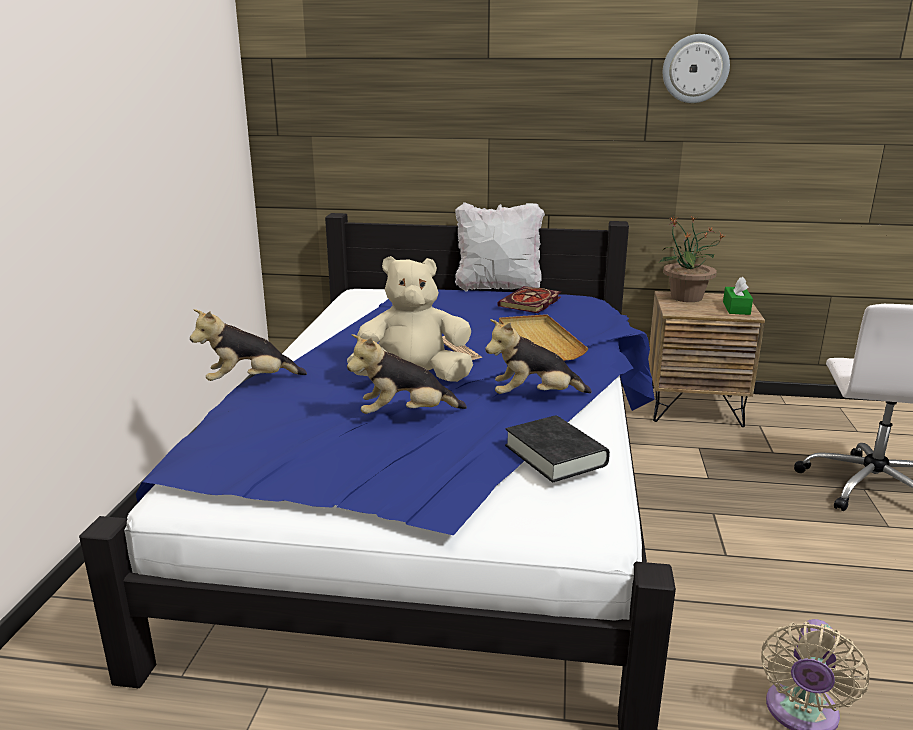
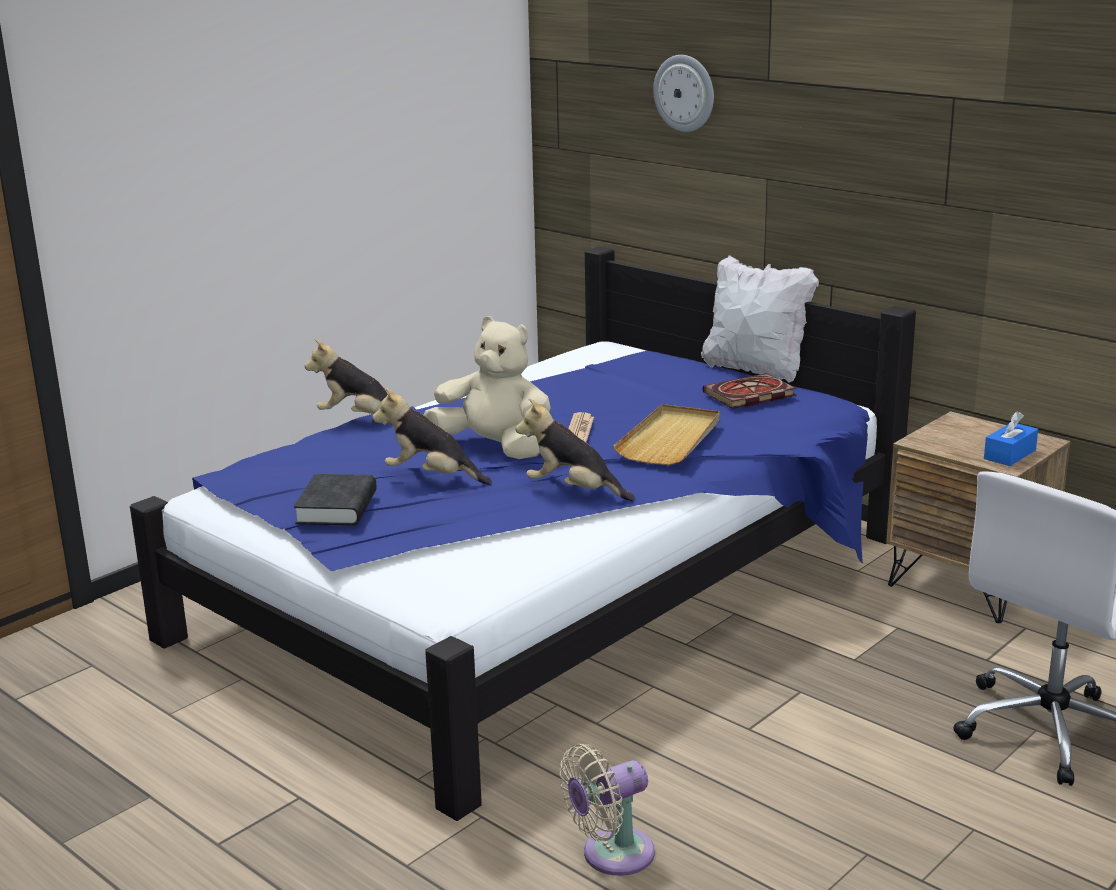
camera: 35 degrees right, 0 degrees up
(555, 455) = (500, 542): black book -> black book (337, 508)
(685, 297) = (970, 428): potted plant -> none
(695, 69) = (1004, 117): wall clock -> wall clock (685, 93)
(736, 308) = (1009, 454): green tissue box -> blue tissue box

